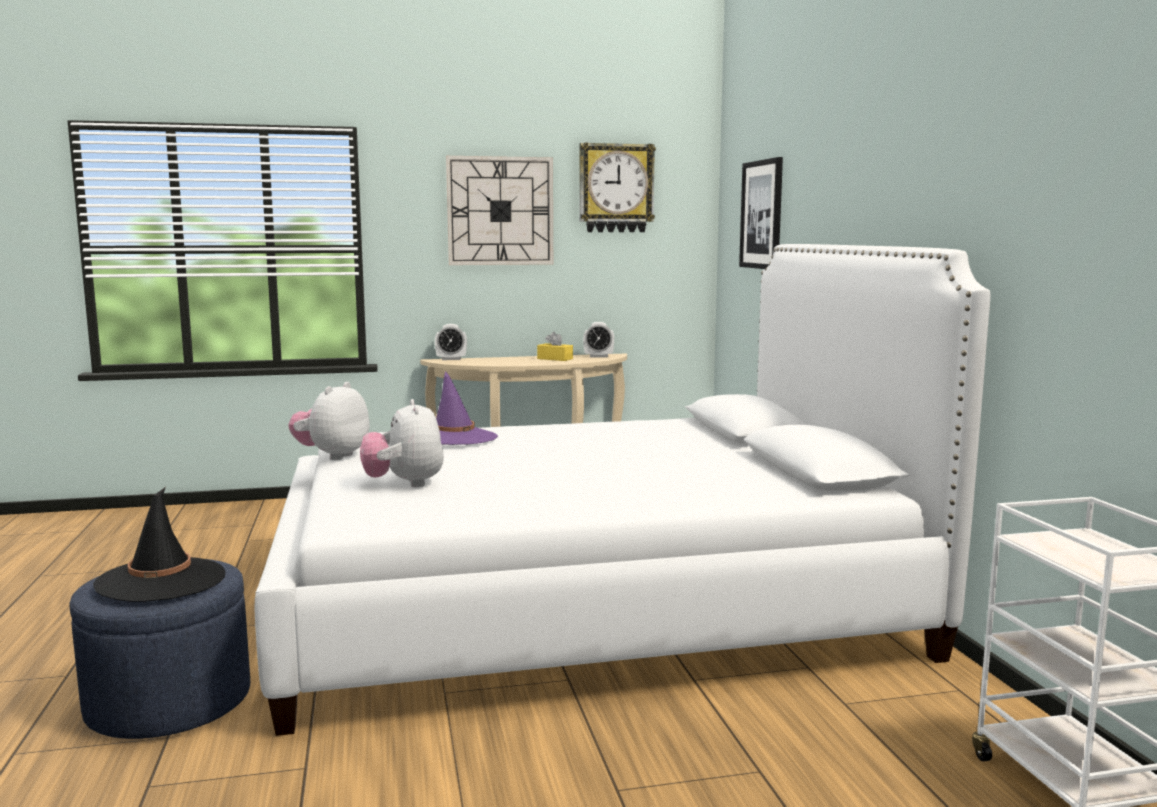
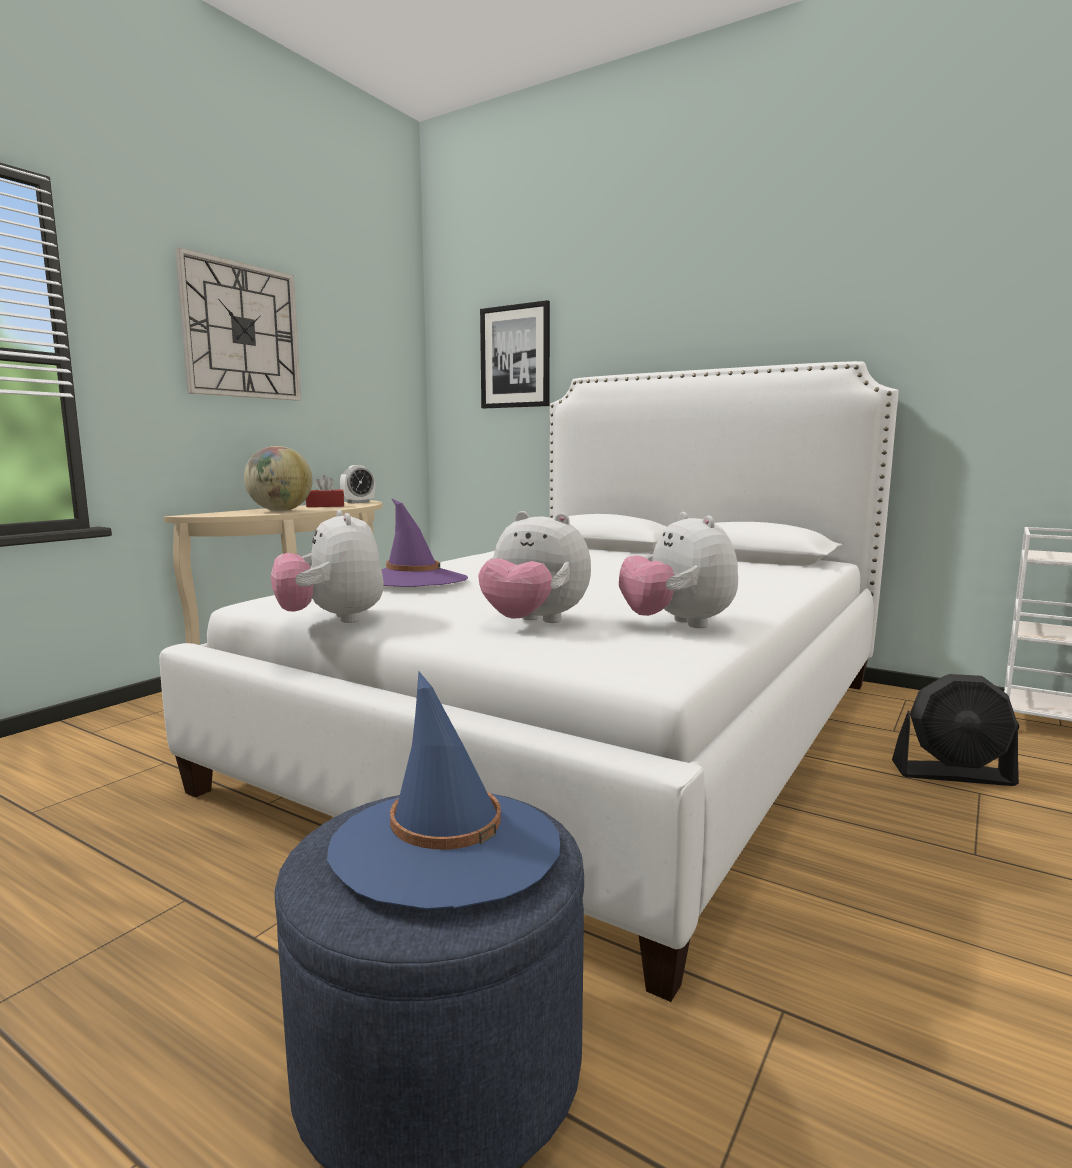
camera: 45 degrees left, 0 degrees up
(161, 580) = (446, 845): black hat -> blue hat
(451, 359) = (207, 513): alarm clock -> none
(468, 507) = (677, 625): none -> plush toy
(501, 362) = (280, 511): none -> globe
(555, 359) = (325, 506): yellow tissue box -> red tissue box
(615, 188) = (349, 322): wall clock -> none
(783, 751) = (953, 774): none -> black fan

